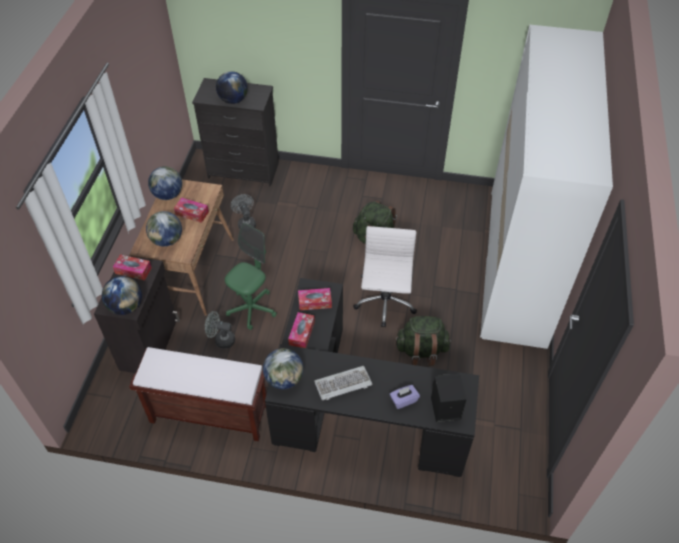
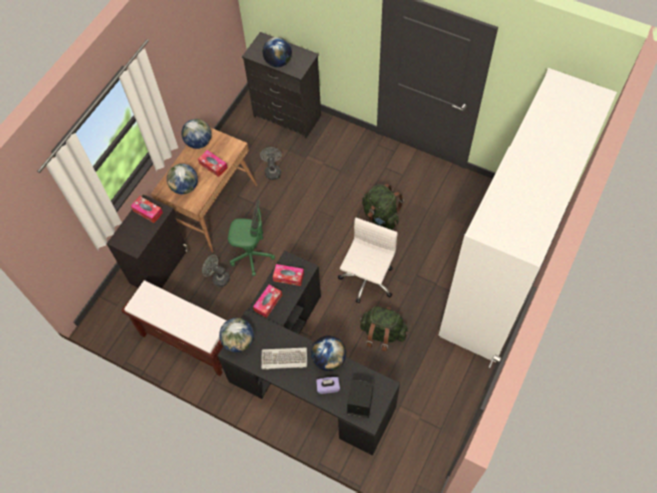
camera: 20 degrees right, 10 degrees up
(126, 306) = (133, 243): globe -> globe (329, 359)
(252, 309) = (252, 256): green office chair -> green office chair turned 45 degrees clockwise

